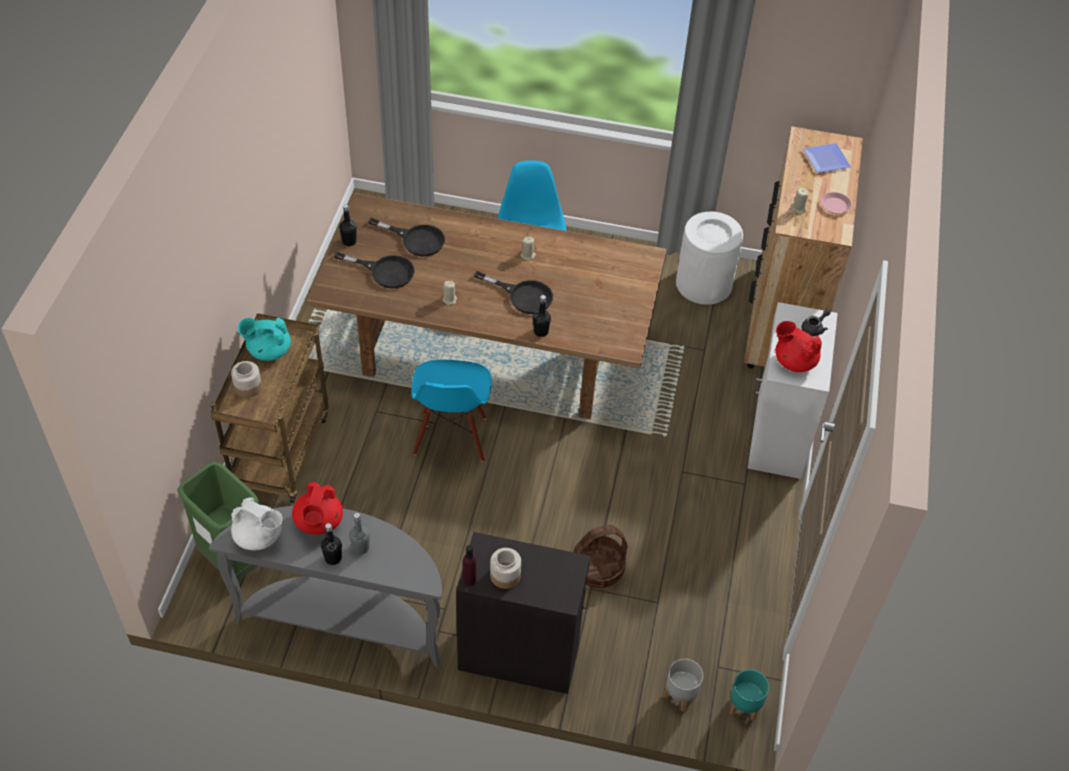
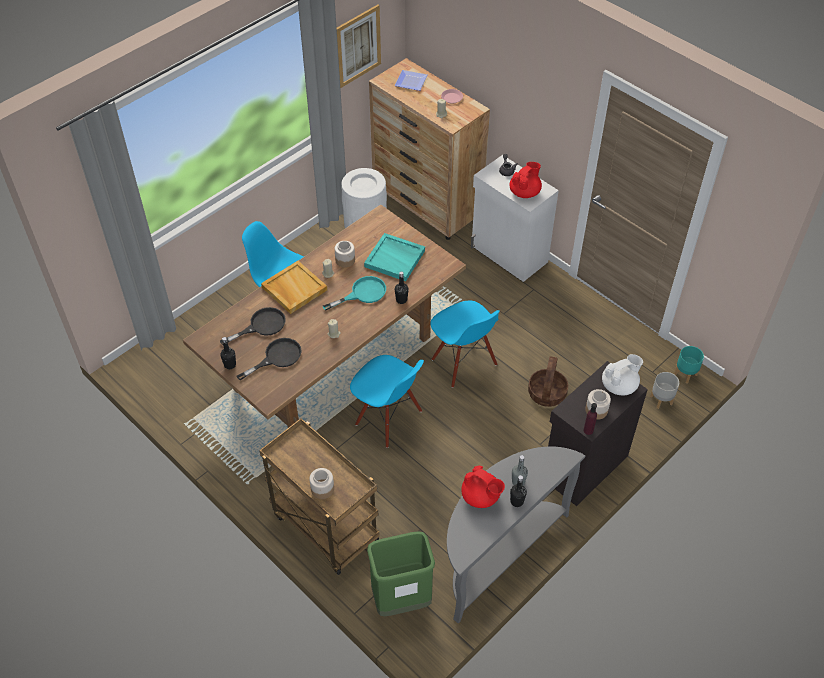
camera: 55 degrees left, 0 degrees up
(259, 537) = (470, 538): white teapot -> white teapot (619, 386)
(268, 350) = (296, 461): turquoise teapot -> none
(484, 239) = (293, 288): none -> beige tray
(523, 296) = (362, 293): black frying pan -> turquoise frying pan
(558, 259) = (345, 260): none -> jar
(579, 467) = (463, 362): none -> blue chair
(596, 299) = (395, 258): none -> turquoise tray
(792, 74) = (358, 46): none -> picture
(794, 361) = (525, 192): red teapot -> red teapot turned 150 degrees clockwise

